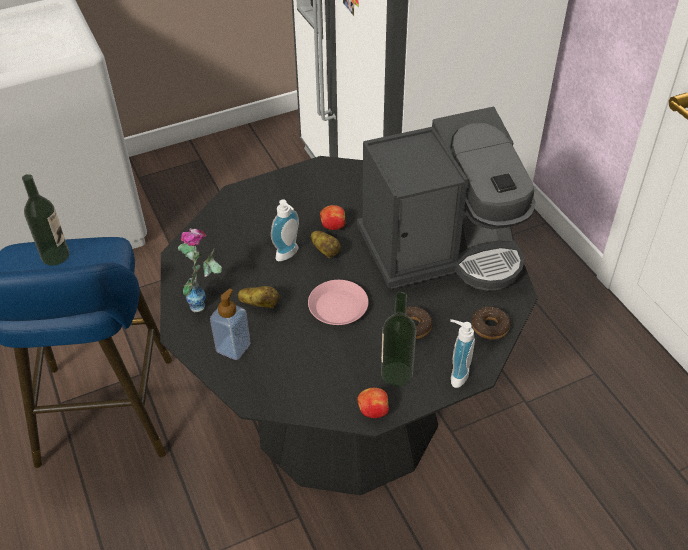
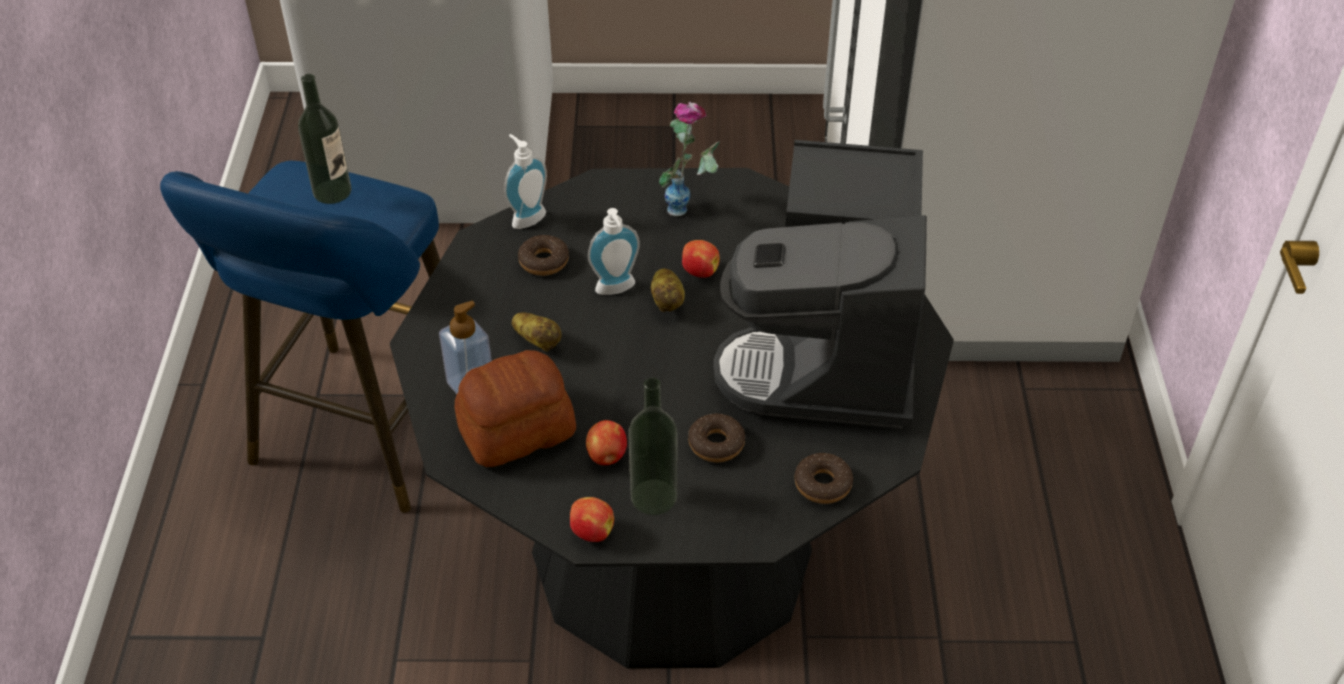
camera: 25 degrees right, 0 degrees up
(207, 301) = (476, 313): vase -> vase (691, 207)
(231, 253) = (544, 261): none -> donut
(282, 366) = (515, 430): none -> bread
(337, 307) = (635, 381): pink plate -> none
(351, 360) = (607, 456): none -> apple
(443, 249) = (830, 355): coffee machine -> coffee machine turned 90 degrees clockwise
(456, 374) = (732, 528): soap dispenser -> soap dispenser (526, 217)

